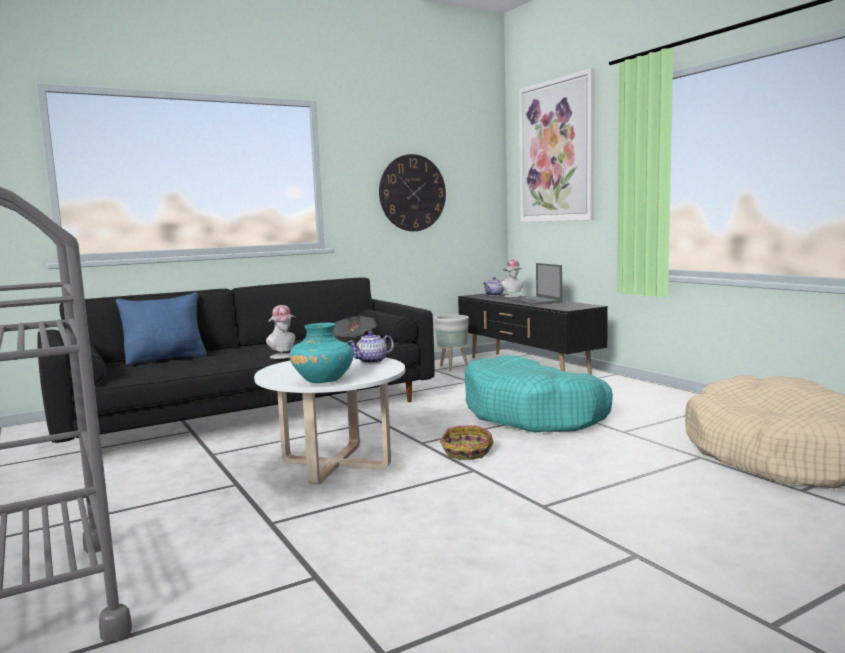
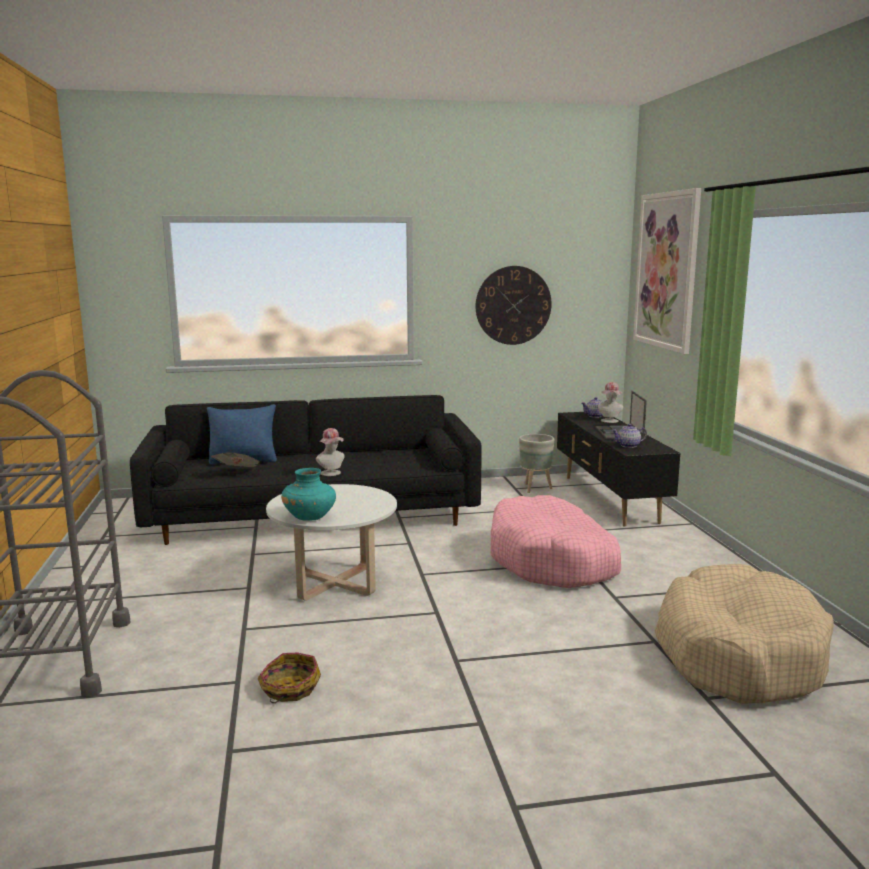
camera: 20 degrees right, 5 degrees up
(353, 340) = (409, 460): newspaper -> newspaper (238, 473)
(372, 361) = (374, 498): teapot -> teapot (629, 445)
(466, 453) = (448, 593): basket -> basket (289, 689)
(533, 414) = (552, 560): turquoise dog bed -> pink dog bed

